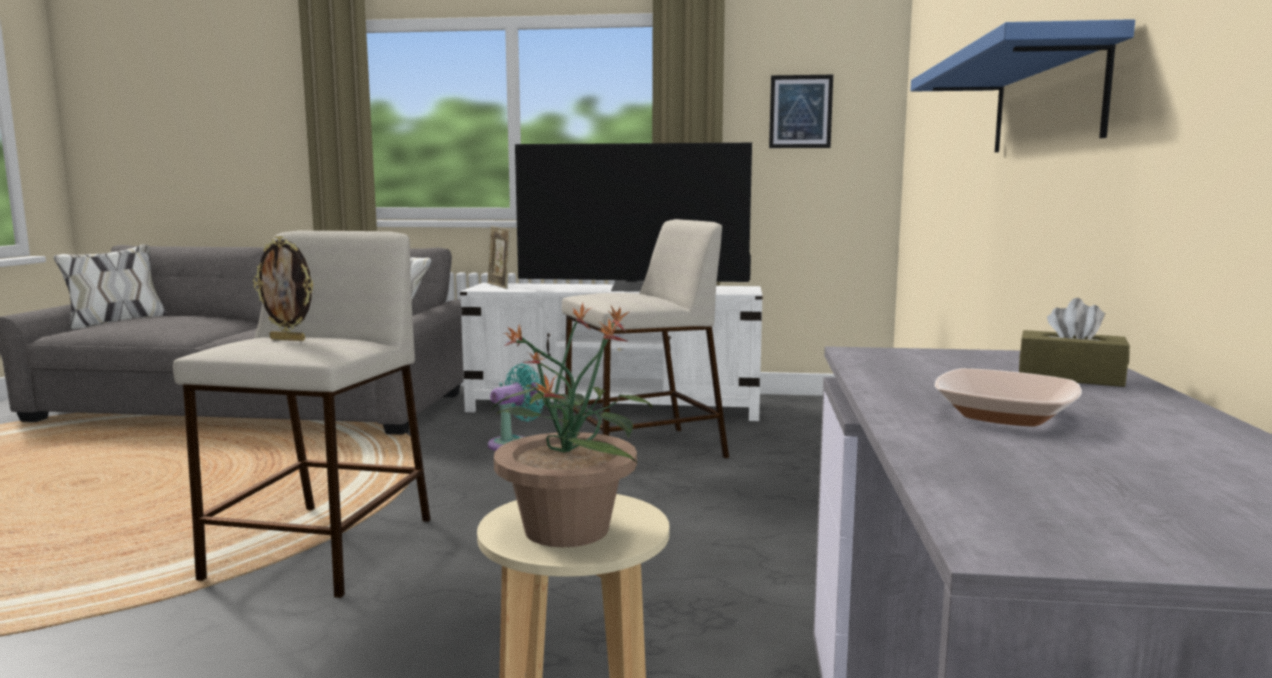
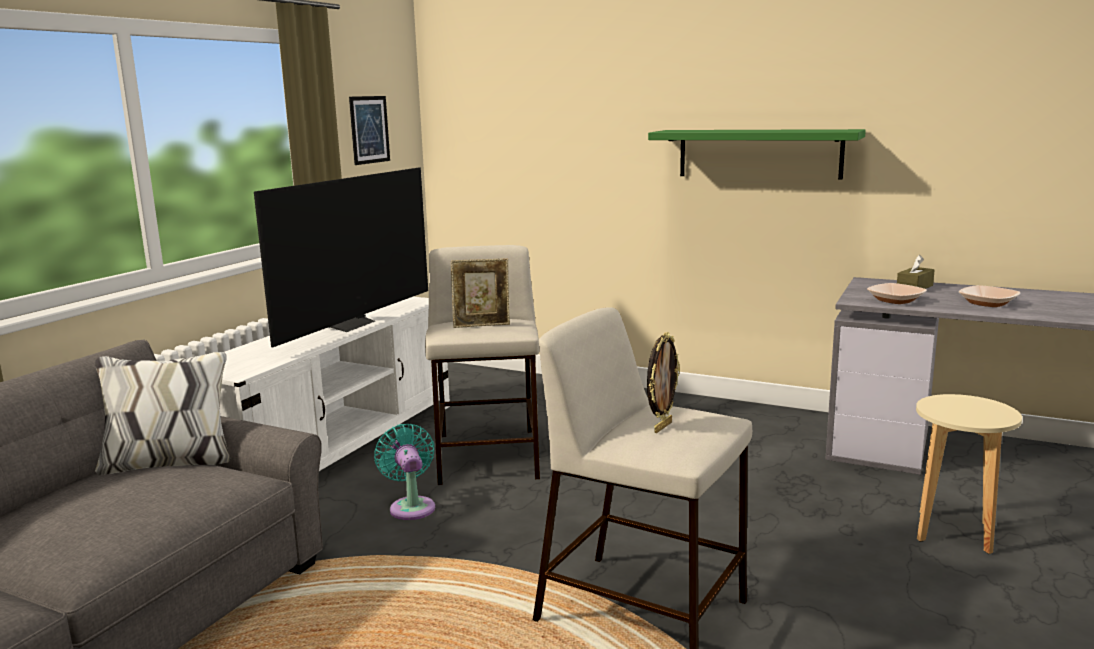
camera: 70 degrees left, 5 degrees up
(499, 286) = (227, 365): picture frame -> picture frame (482, 325)
(567, 528) = (975, 411): potted plant -> none
(909, 367) = (895, 300): none -> bowl
(1046, 101) = (759, 153): blue shelf -> green shelf

